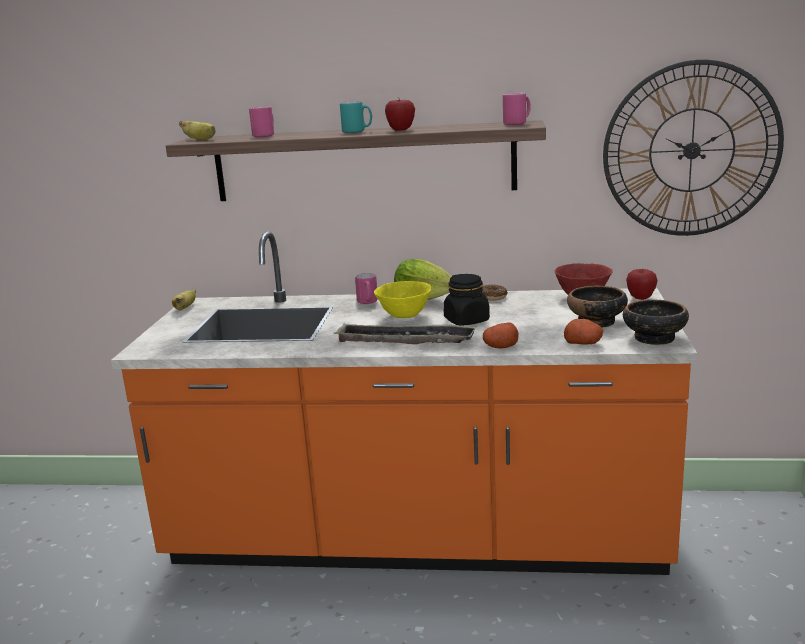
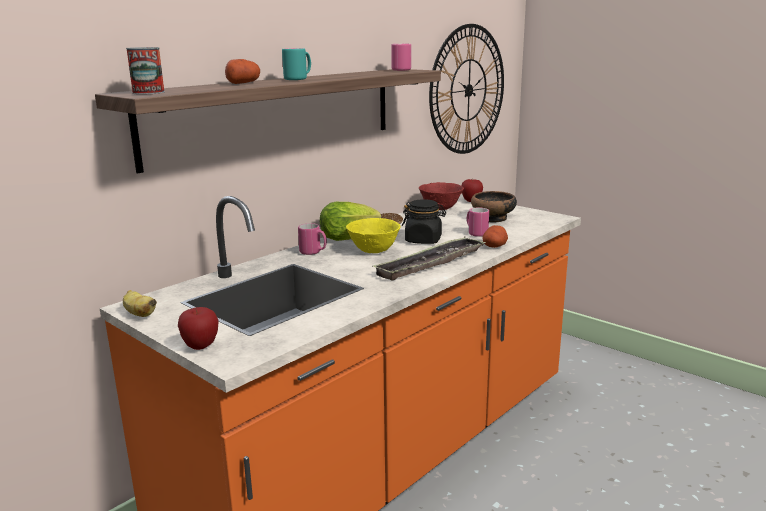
camera: 55 degrees left, 0 degrees up
(201, 139) = (148, 92): banana -> can
(265, 135) = (210, 86): pink mug -> pink mug (475, 233)
(401, 130) = (335, 76): apple -> apple (200, 346)
(583, 343) = (525, 230): potato -> potato (243, 83)
(653, 338) = (544, 217): bowl -> none

